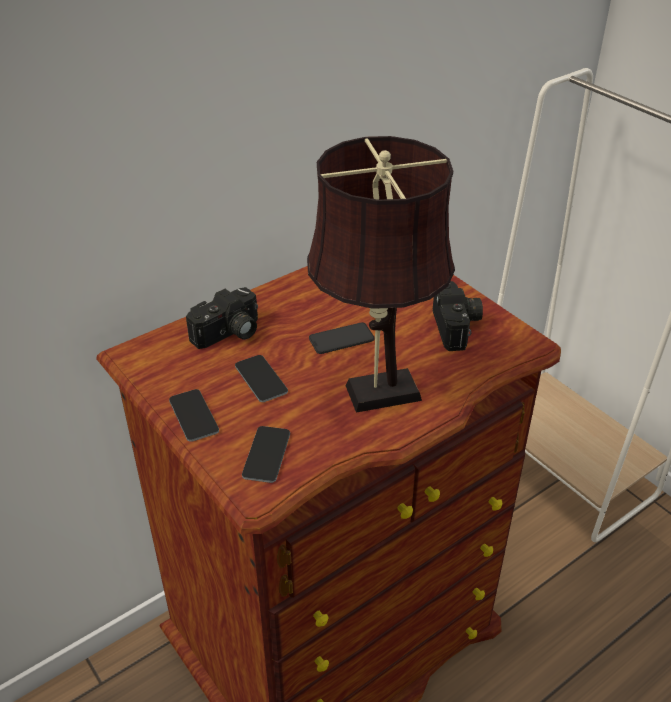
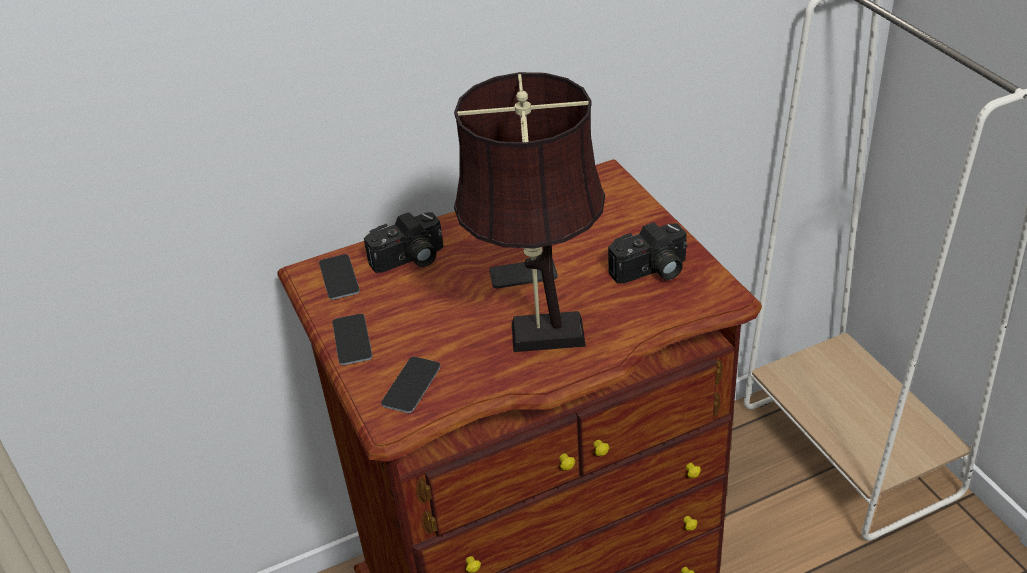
camera: 15 degrees right, 0 degrees up
(261, 379) = (428, 309): phone -> phone (339, 277)
(457, 327) = (651, 271): camera -> camera turned 60 degrees clockwise

